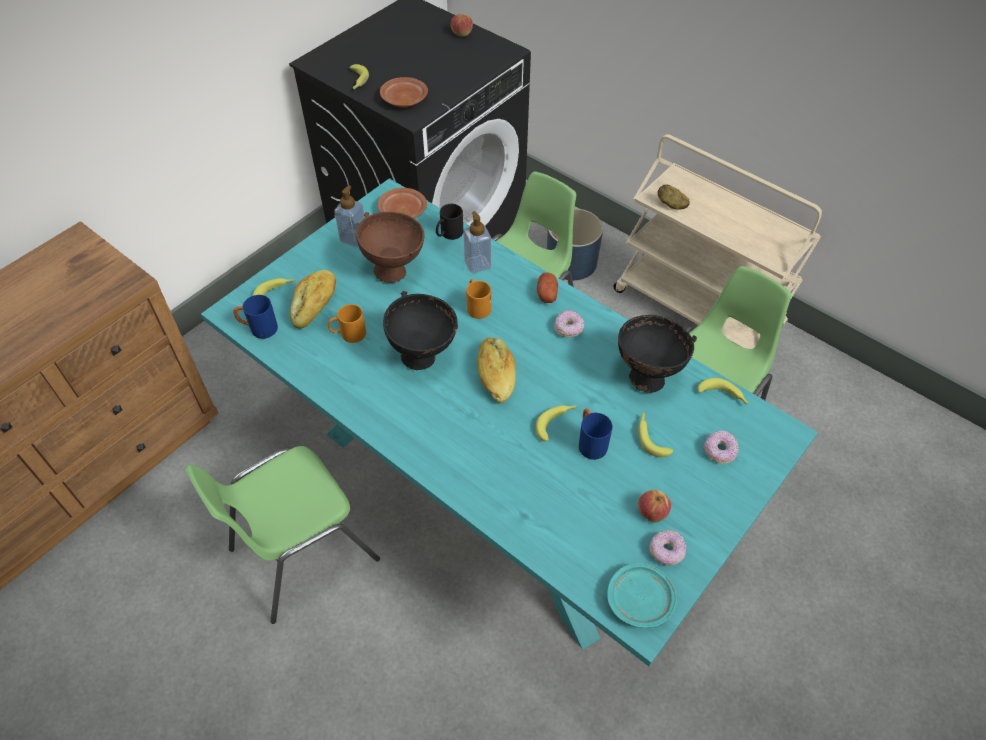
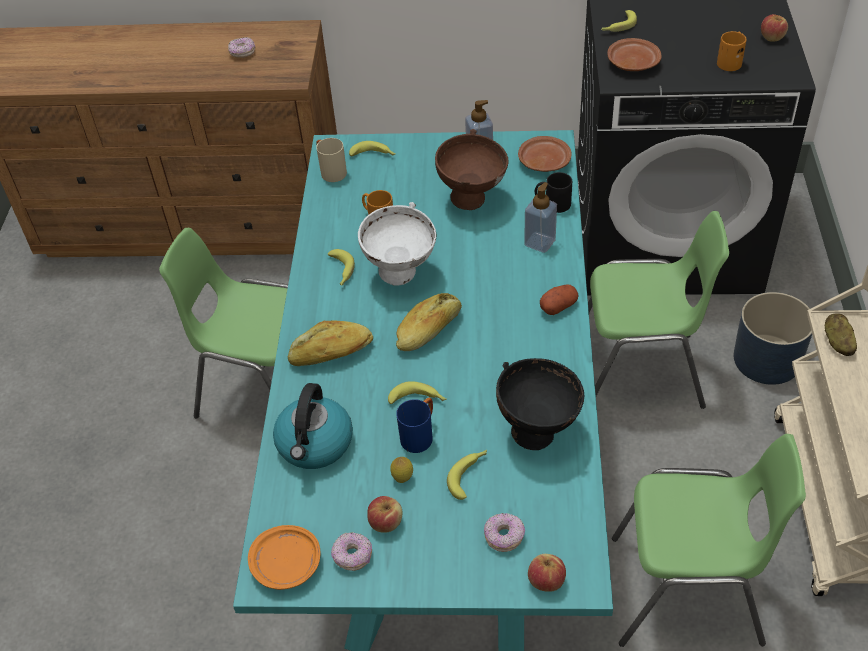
camera: 55 degrees right, 5 degrees down
(259, 329) = (330, 171): blue mug -> beige mug
(315, 304) = (387, 183): bread -> bread (331, 353)
(423, 356) = (401, 275): black bowl -> white bowl
(476, 306) = (491, 271): orange mug -> orange mug (730, 61)
(540, 512) = (315, 444): none -> kettle
(568, 329) = (533, 345): donut -> donut (242, 53)
(621, 477) = (402, 478): none -> lemon
(640, 599) = (287, 564): turquoise plate -> orange plate
(723, 396) = (576, 504): banana -> banana (341, 271)
(772, 451) = (546, 580): none -> apple

